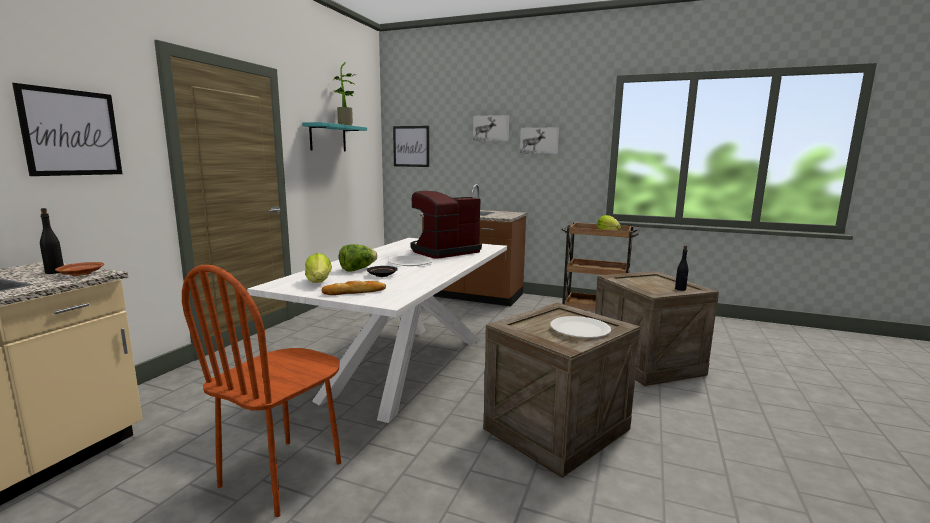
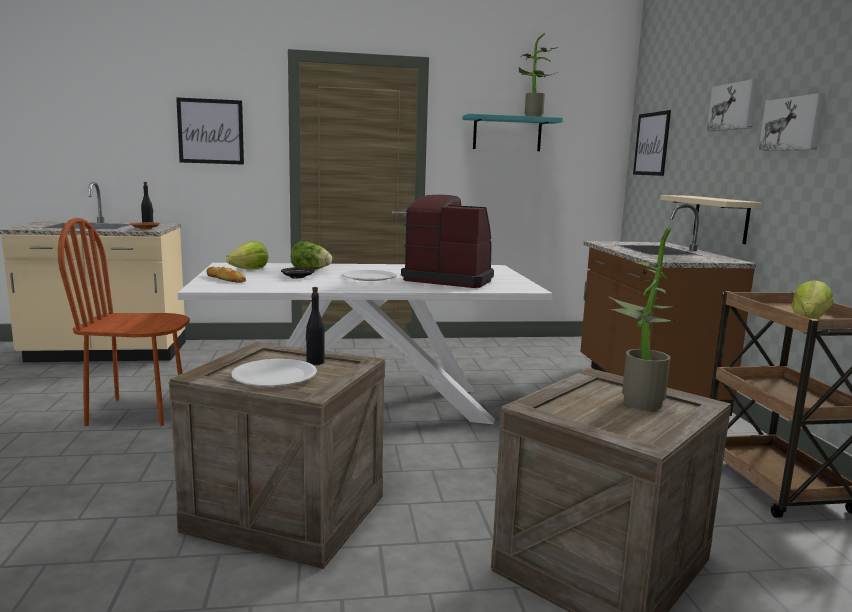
camera: 60 degrees right, 0 degrees up
(490, 191) = (720, 218): none -> beige shelf
(648, 280) = (635, 402): none -> potted plant
(680, 289) = (619, 427): black bottle -> black bottle (315, 362)

